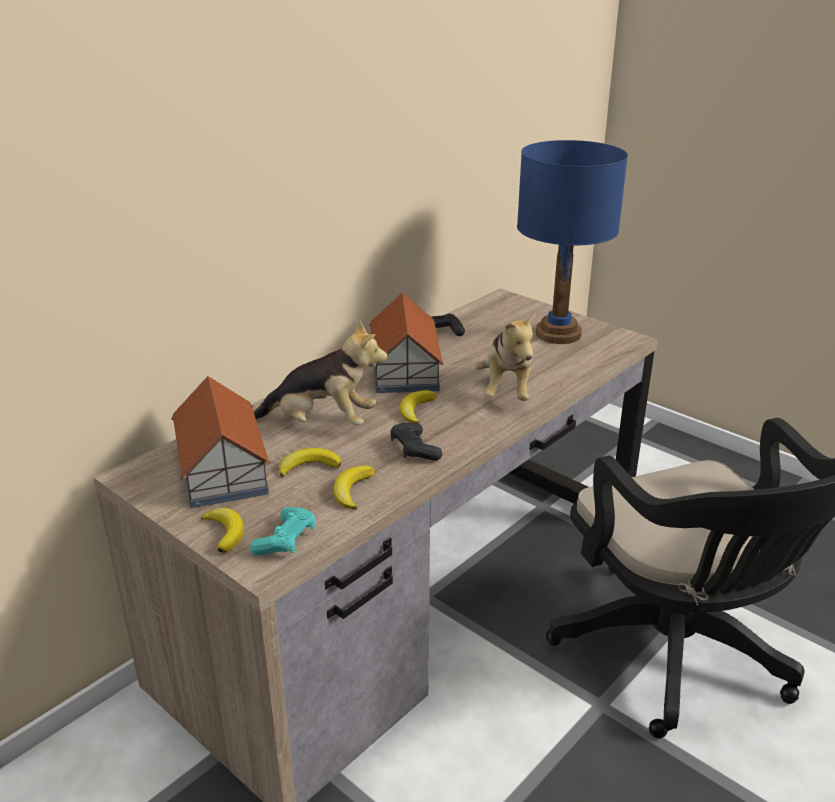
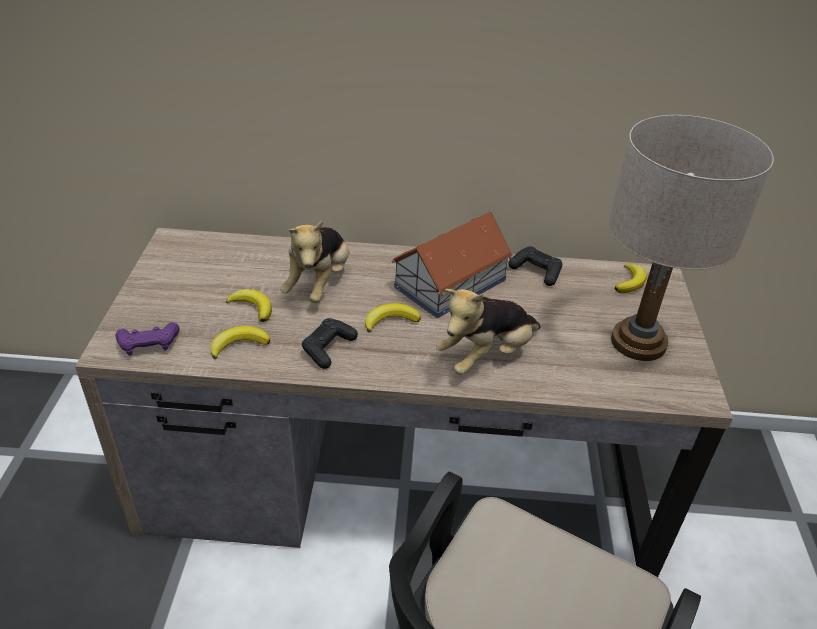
camera: 50 degrees right, 10 degrees up
(222, 469) = (211, 271): toy house -> none
(225, 532) = (137, 312): banana -> banana (630, 282)
(286, 540) = (149, 344): turquoise game controller -> purple game controller
(322, 423) = (319, 283): plush toy -> plush toy turned 45 degrees clockwise
(557, 334) = (638, 342): blue table lamp -> beige table lamp

